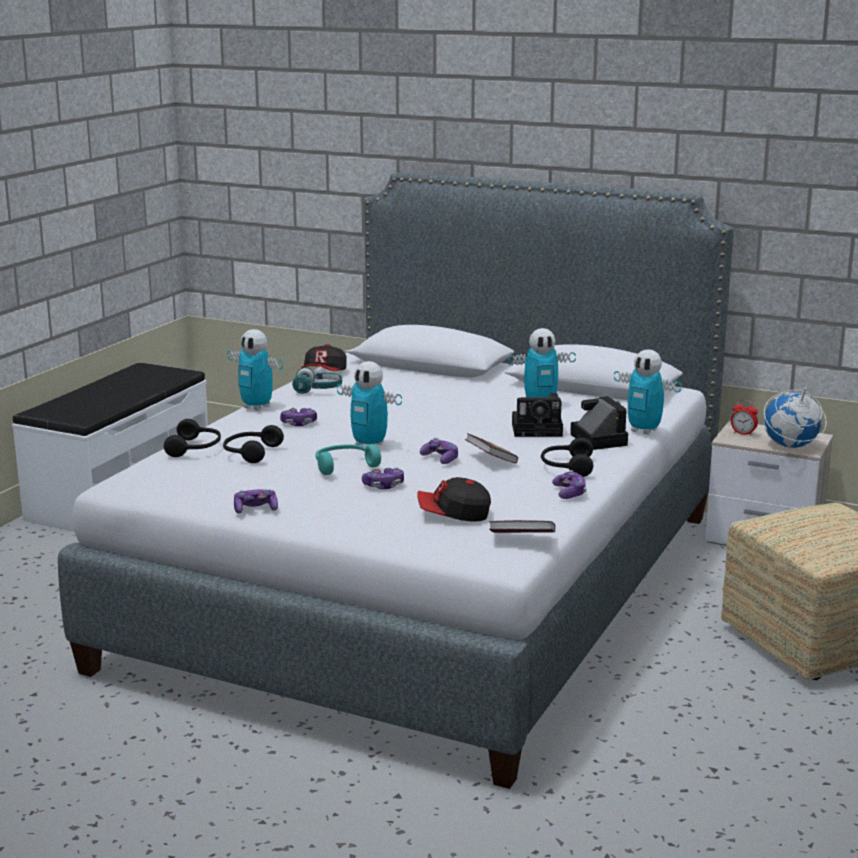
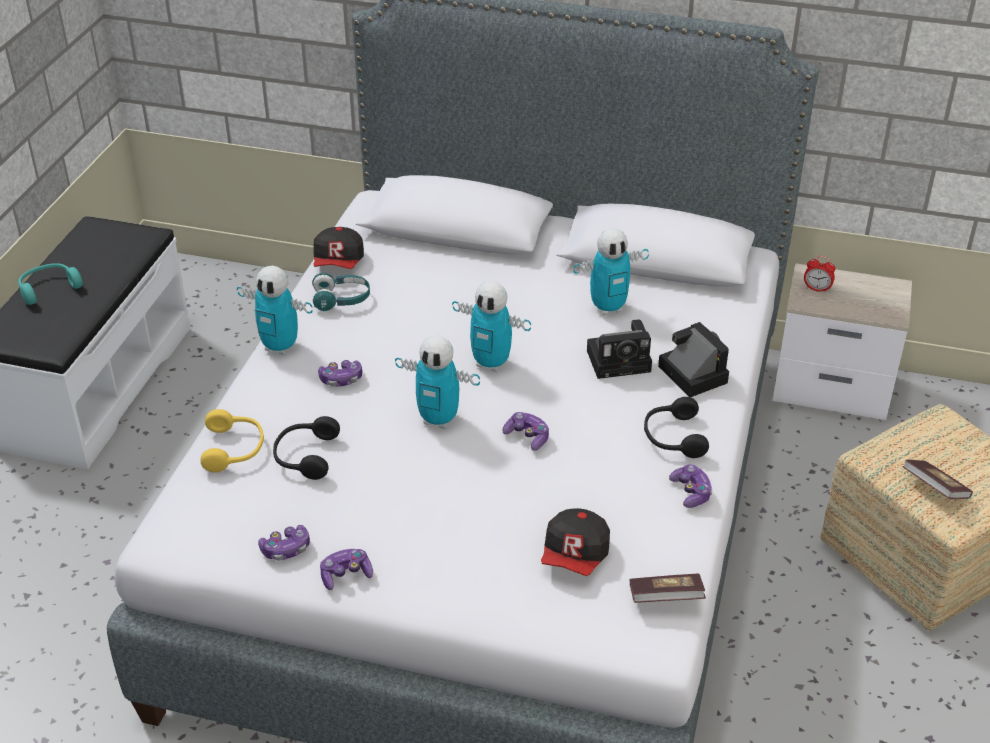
camera: 10 degrees left, 20 degrees up
(195, 448) = (235, 449): black headphones -> yellow headphones
(344, 466) = (422, 468): turquoise headphones -> turquoise headphones (48, 288)
(383, 486) = (479, 503): game controller -> game controller (286, 549)
(453, 515) = (575, 556): cap -> cap turned 60 degrees counterclockwise
(491, 460) = (585, 433): book -> book (934, 489)
(644, 431) = (737, 349): toy robot -> toy robot (491, 363)
(790, 446) = (873, 309): globe -> none

